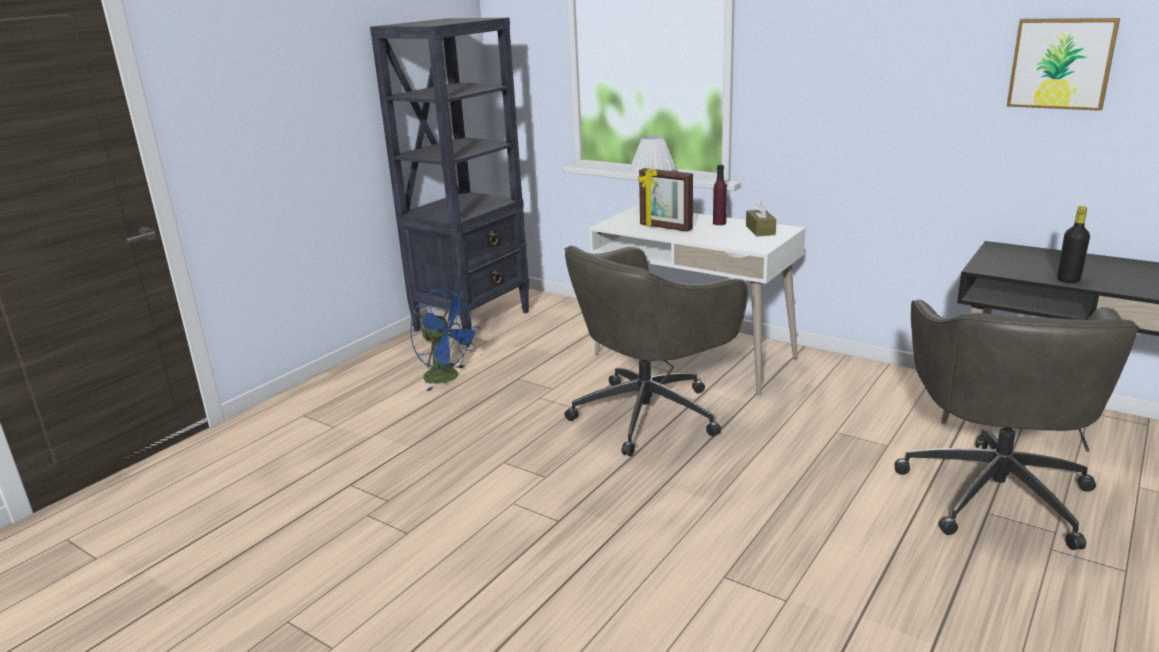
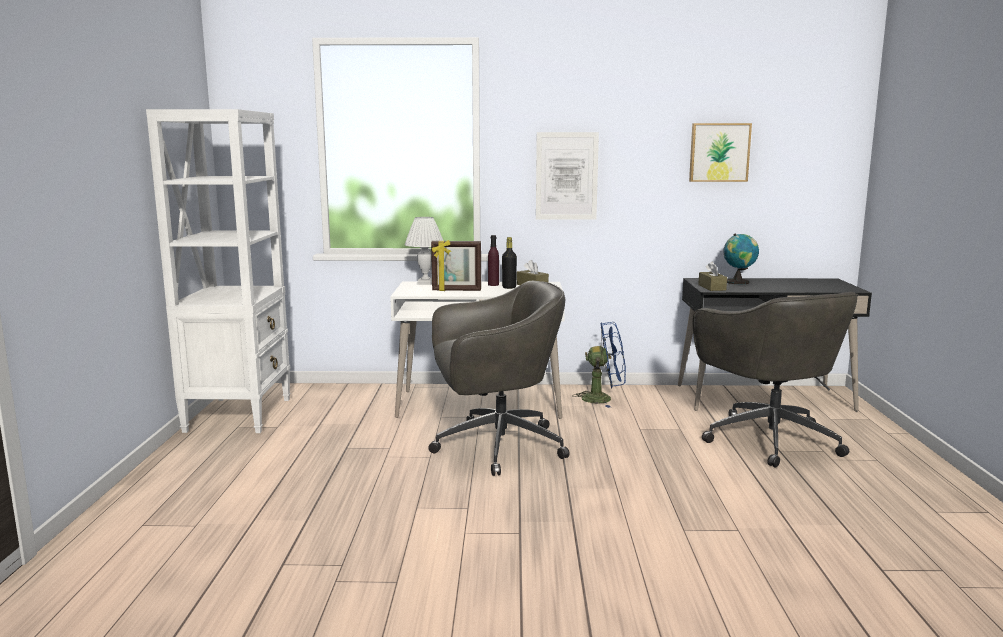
camera: 35 degrees left, 10 degrees down
(448, 378) = (274, 461): blue fan -> blue fan (603, 399)
(473, 320) = (239, 414): black bookcase -> white bookcase
(650, 413) = (495, 447): grey office chair -> grey office chair turned 120 degrees counterclockwise
(835, 91) = (566, 176): none -> picture
(992, 265) = (712, 287): none -> brown tissue box
(1056, 260) = (739, 282): none -> globe
(1068, 280) = (763, 289): black bottle -> black bottle (509, 287)

